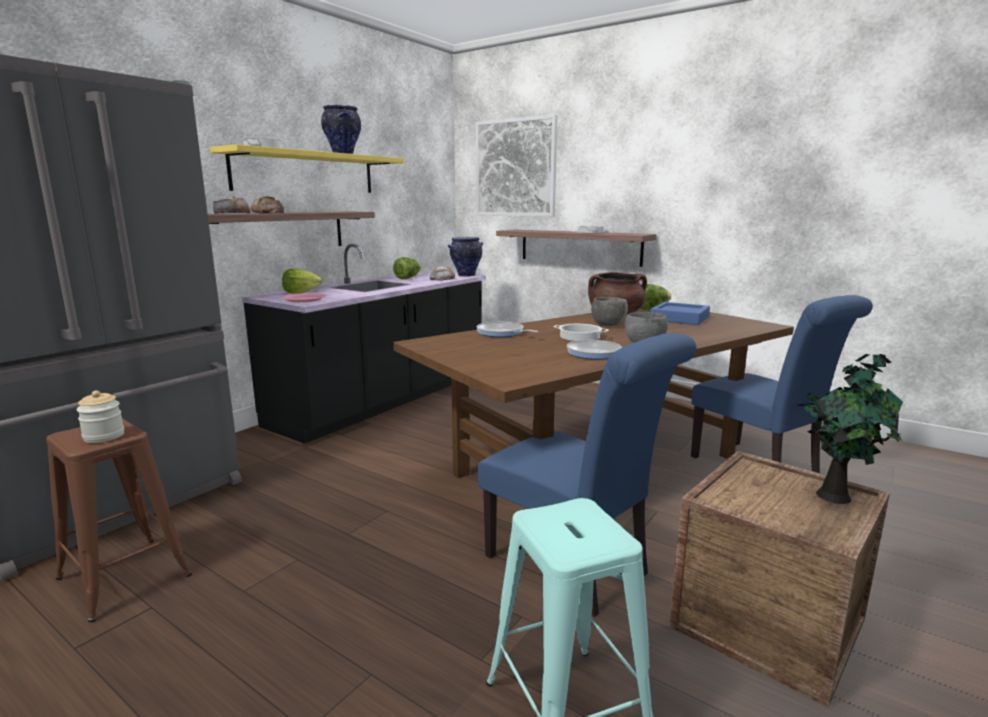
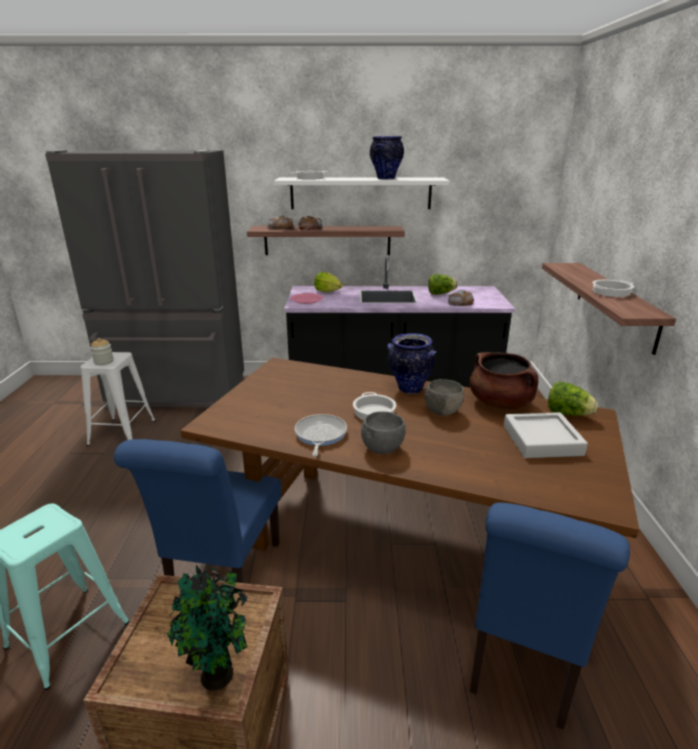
camera: 55 degrees right, 10 degrees up
(124, 577) = (122, 432): brown stool -> white stool
(306, 173) = (360, 193): yellow shelf -> white shelf
(466, 275) = (496, 303): vase -> vase (409, 389)
(502, 333) = (343, 380): frying pan -> none
(515, 168) = (593, 191): picture -> none
(679, 318) = (542, 440): blue tray -> grey tray

